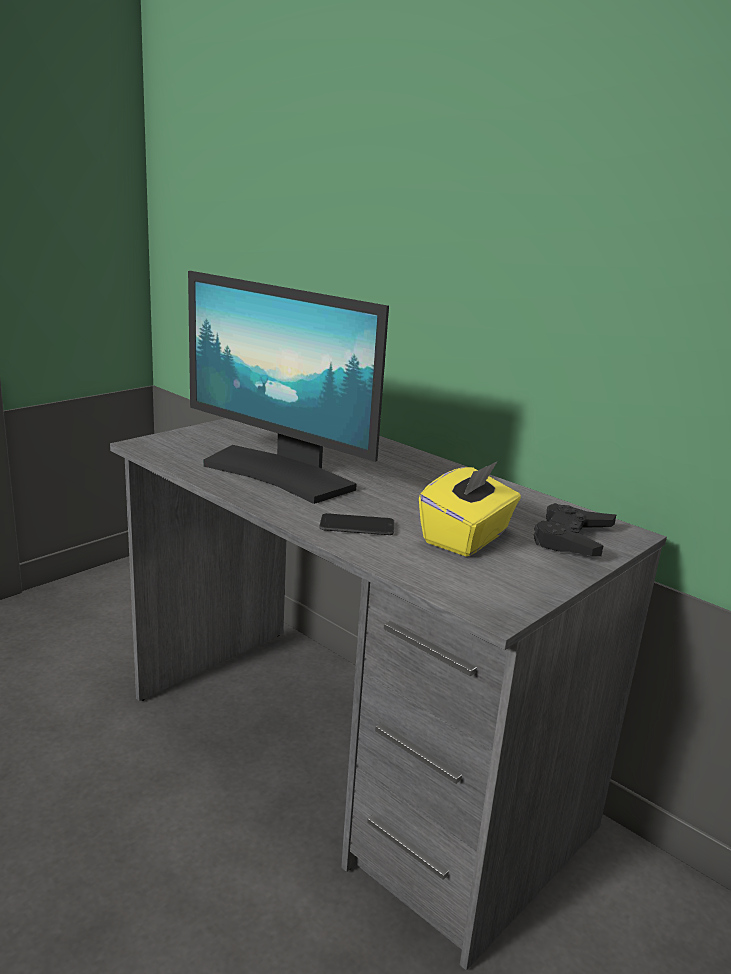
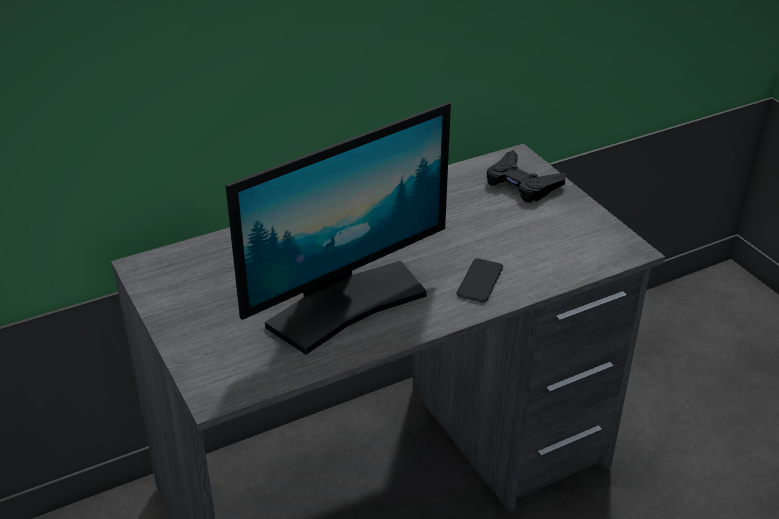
camera: 70 degrees left, 15 degrees up
(467, 538) = (513, 231): yellow tissue box -> none

